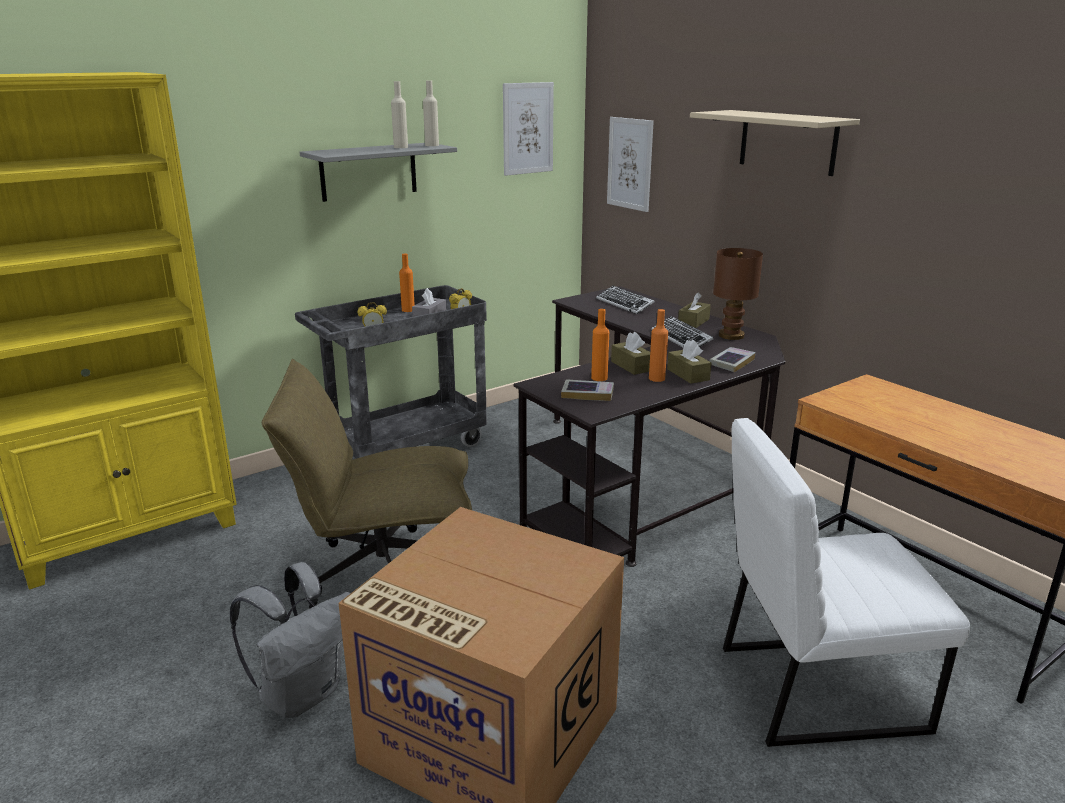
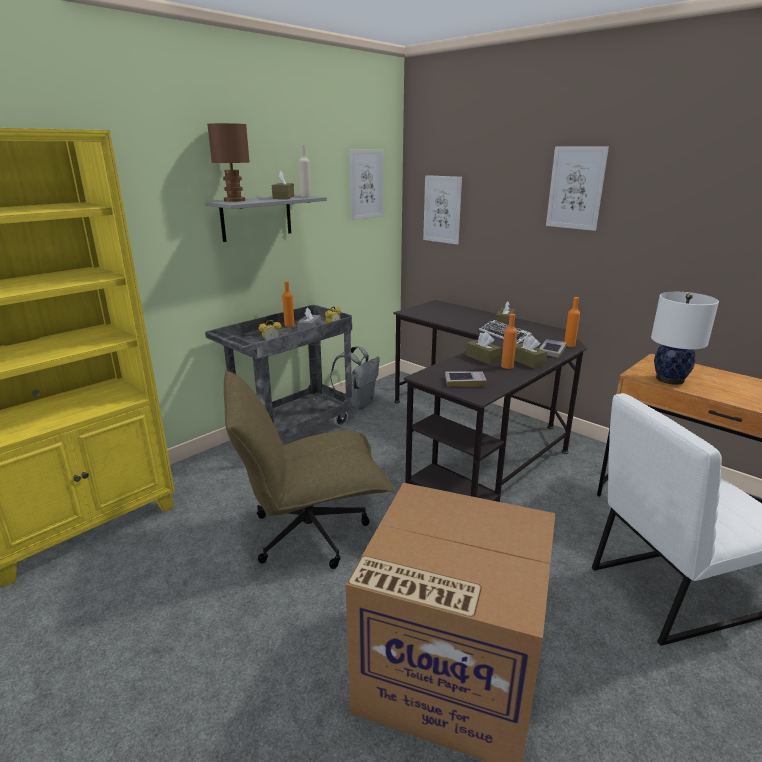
camera: 10 degrees left, 0 degrees up
(302, 693) = (280, 653): grey backpack -> grey backpack (358, 404)
(401, 147) = (283, 197): beige bottle -> brown tissue box
(599, 378) = (465, 368): orange bottle -> orange bottle (569, 345)
(624, 304) = (447, 312): keyboard -> none
(730, 335) = (536, 331): brown table lamp -> brown table lamp (234, 200)
(787, 142) = (576, 188): beige shelf -> picture
(864, 409) = (670, 379): none -> white table lamp

